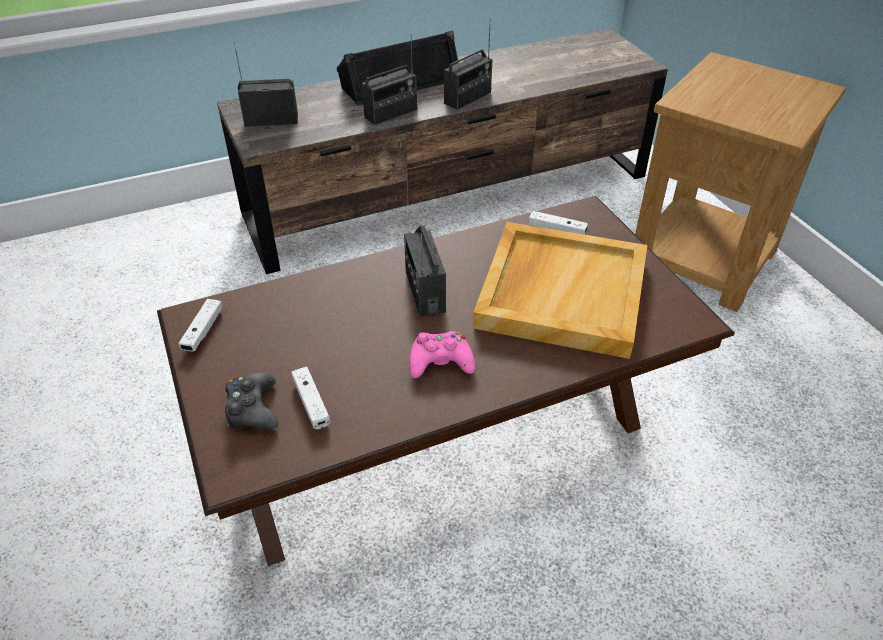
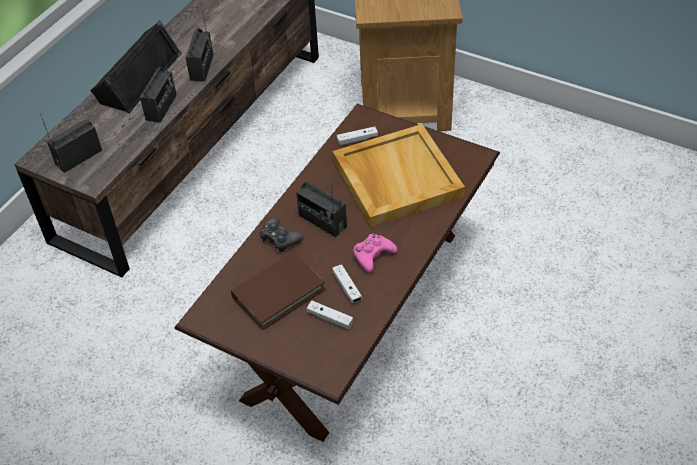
camera: 35 degrees left, 5 degrees up
(203, 331) = (221, 320): white game controller -> white game controller (347, 287)
(252, 408) = (302, 341): black game controller -> black game controller (279, 239)
(291, 339) = (278, 293): none -> brown book

